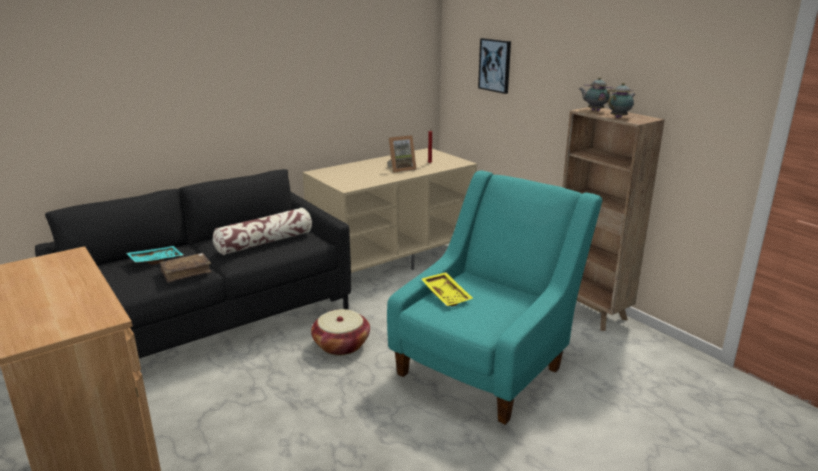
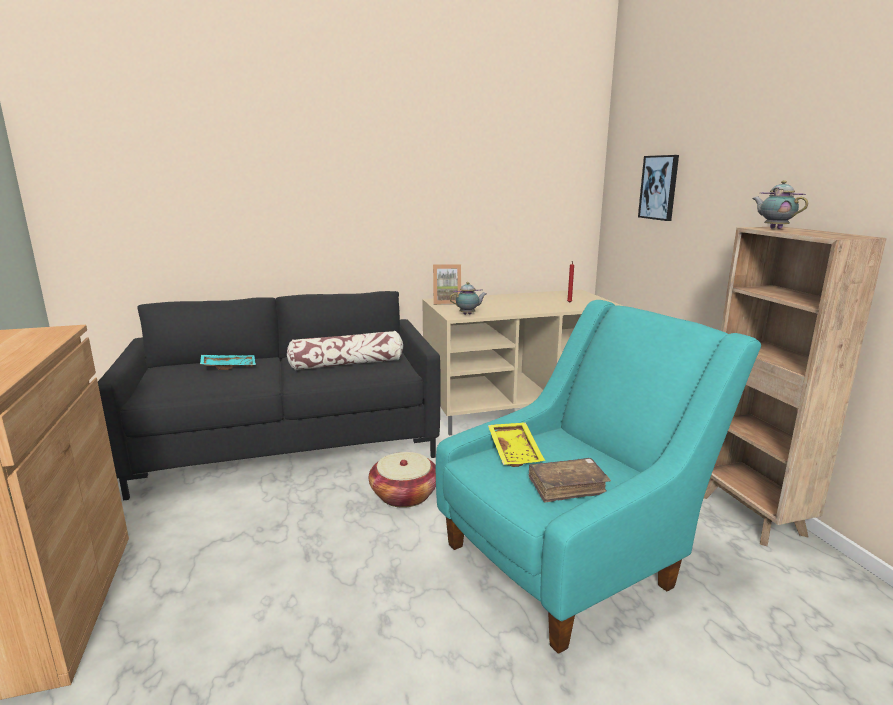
camera: 20 degrees right, 5 degrees down
(186, 272) = (244, 381): brown book -> brown book (567, 487)
(401, 169) = (531, 305): picture frame -> picture frame (447, 302)
(619, 117) = (809, 234): teapot -> teapot (468, 314)

